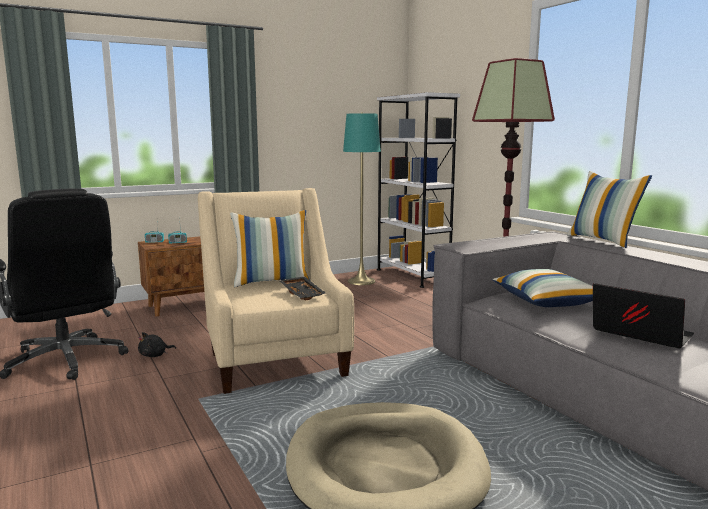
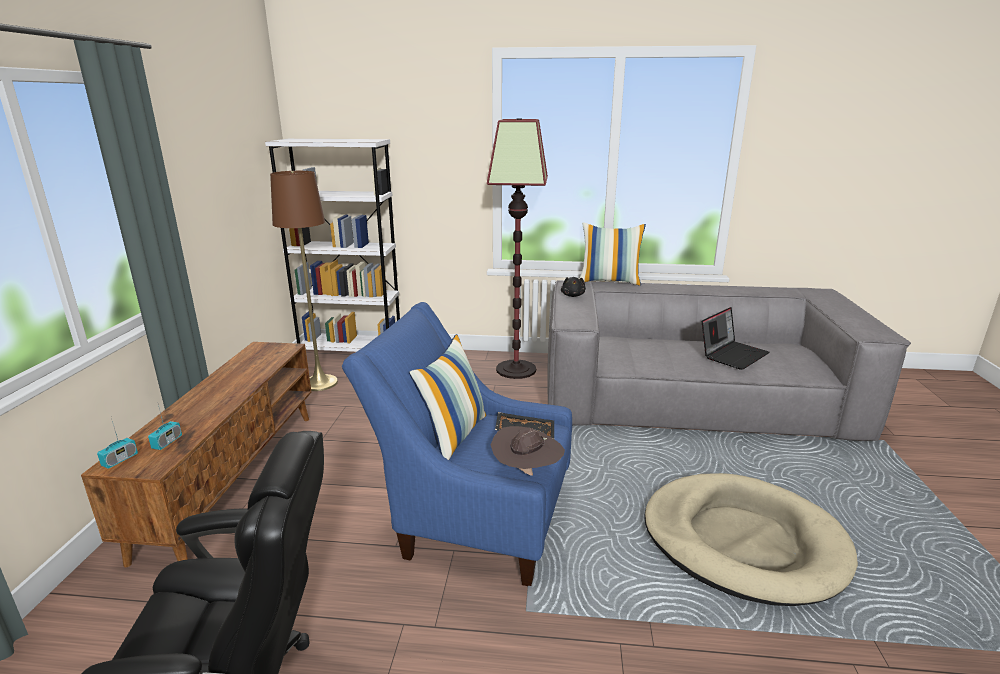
camera: 55 degrees left, 10 degrees up
(155, 355) = (347, 613): black plush toy -> black plush toy (573, 295)
(243, 300) = (526, 472): none -> brown hat
(275, 360) = (473, 519): beige armchair -> blue armchair
(361, 281) = (320, 383): turquoise floor lamp -> brown floor lamp
(547, 301) = (638, 348): pillow -> none
(638, 334) = (732, 354): laptop -> laptop turned 150 degrees clockwise

